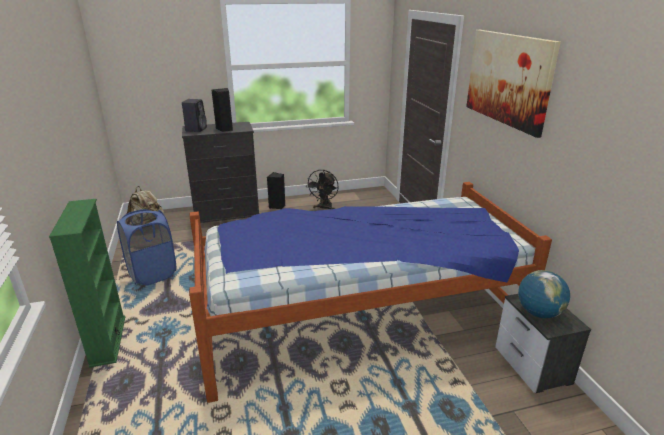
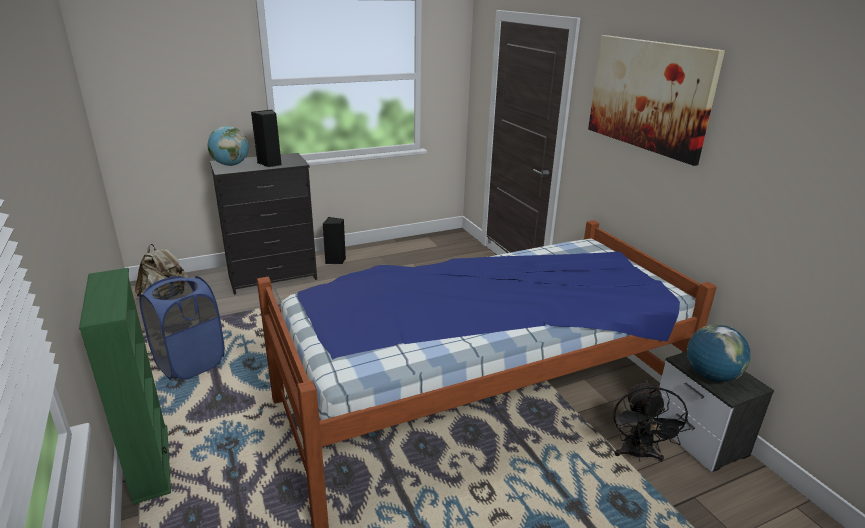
camera: 10 degrees left, 0 degrees up
(196, 129) = (231, 165): black speaker -> globe
(324, 208) = (396, 260): black fan -> black fan (638, 455)

